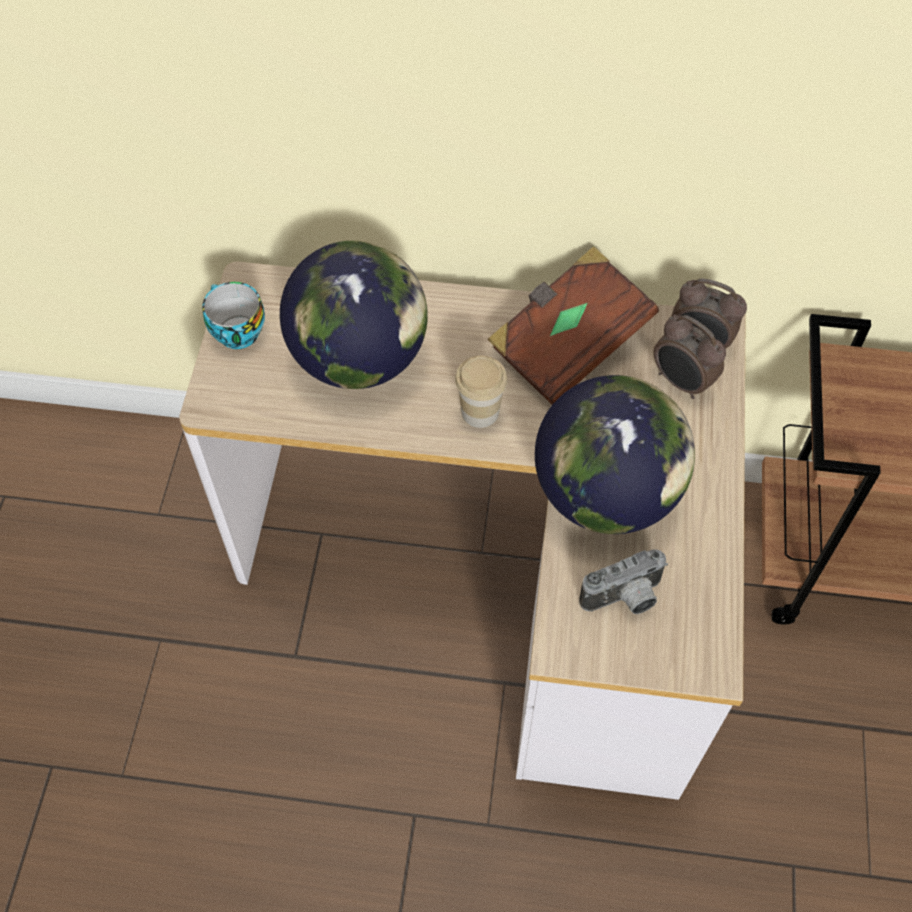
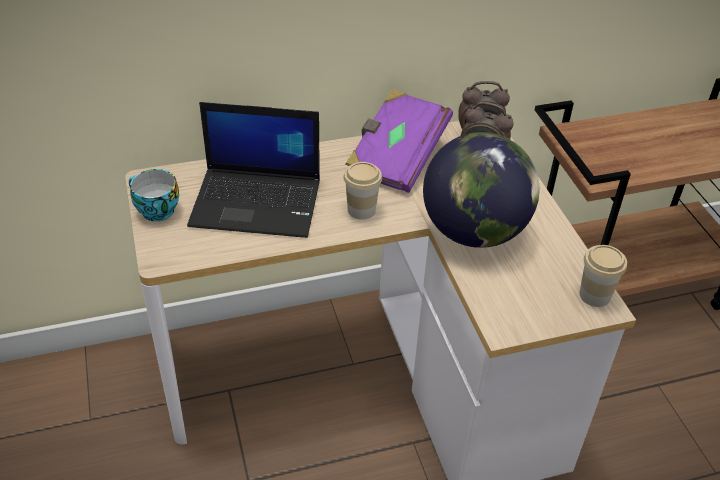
camera: 25 degrees left, 15 degrees down
(360, 359) = (258, 202): globe -> laptop
(568, 343) = (396, 158): brown book -> purple book
(625, 599) = (525, 286): camera -> none
(709, 645) = (594, 295): none -> cup

